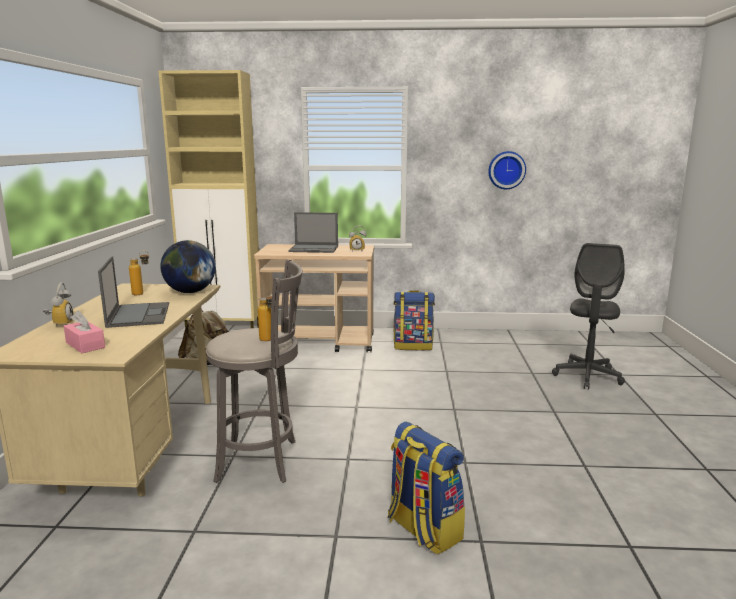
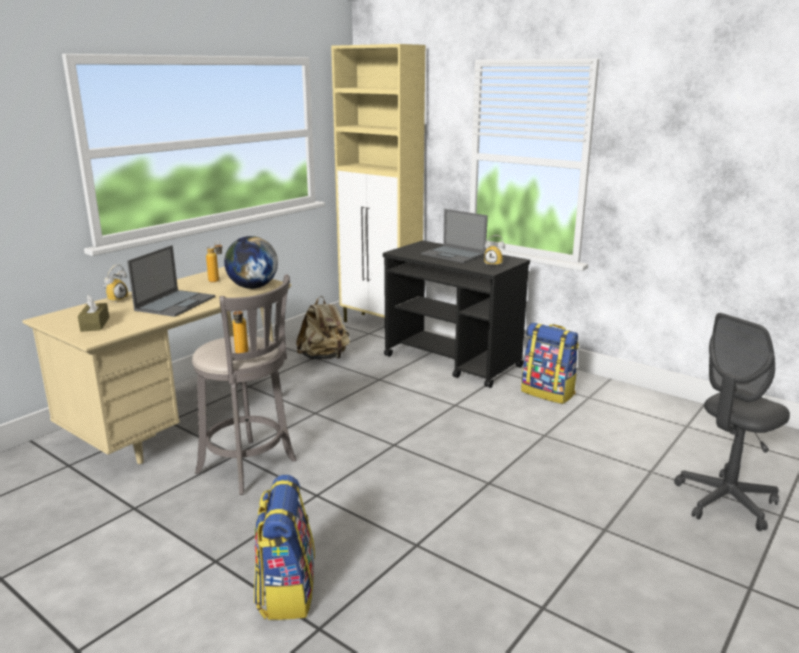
camera: 35 degrees right, 5 degrees up
(85, 345) = (95, 324): pink tissue box -> brown tissue box
(320, 342) = (453, 361): beige cart -> black cart
(506, 170) = (724, 181): wall clock -> none

